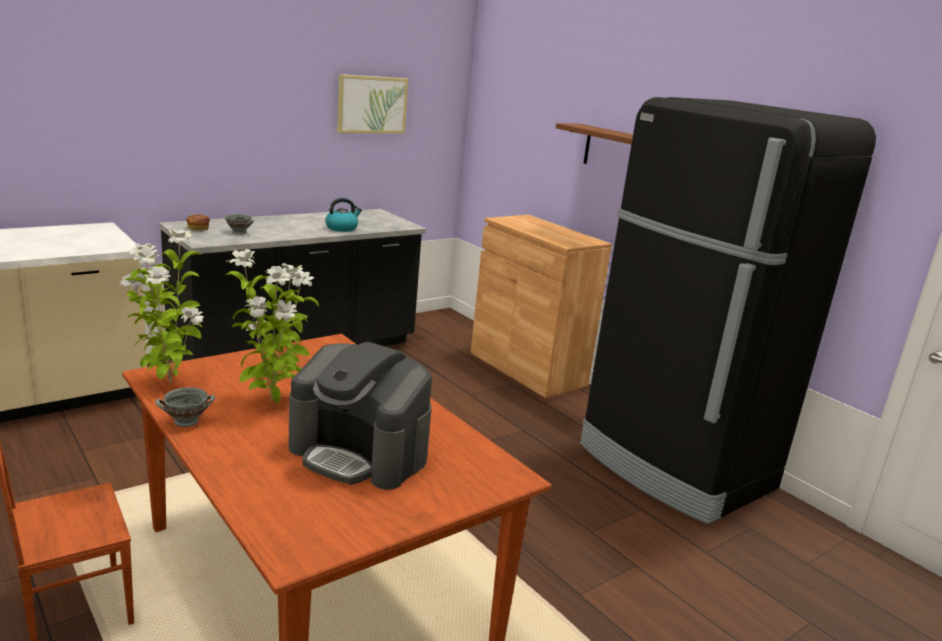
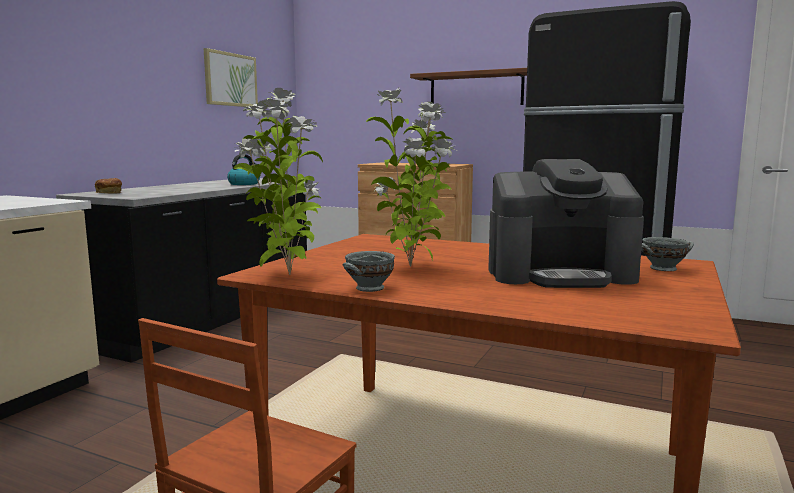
camera: 25 degrees left, 10 degrees down
(239, 232) = (158, 191): grey bowl -> grey bowl (664, 268)

